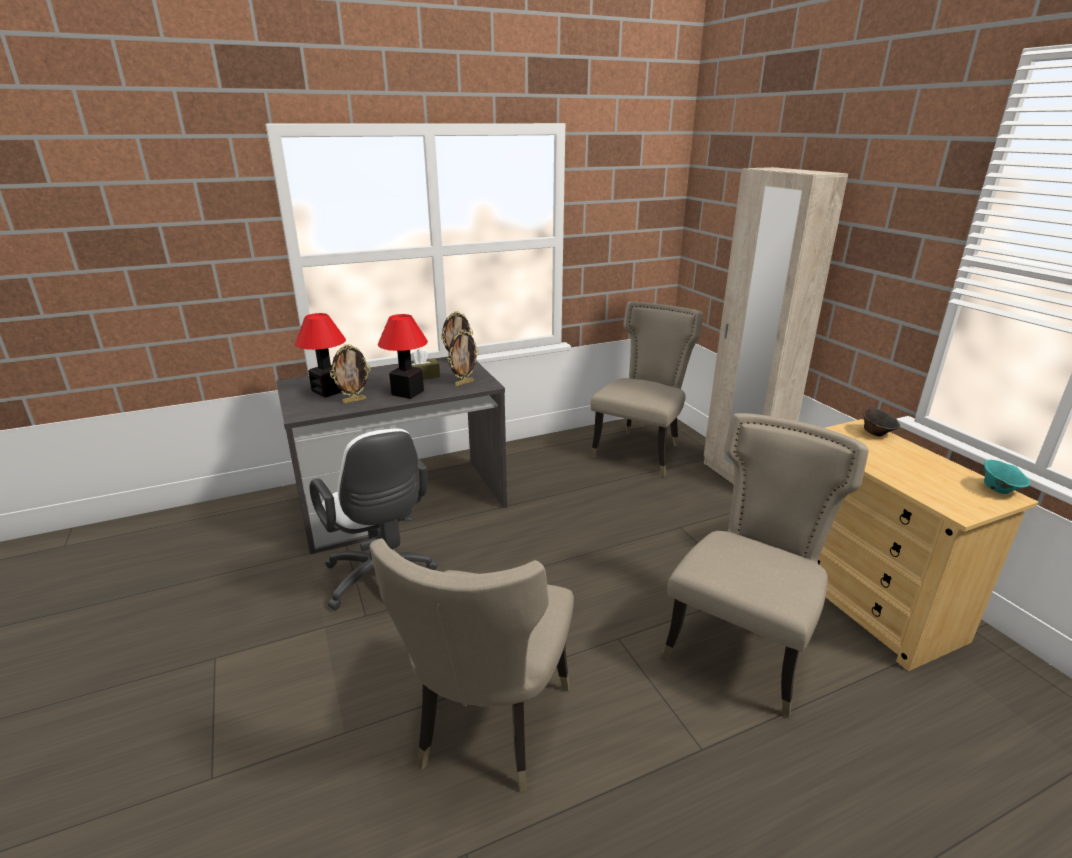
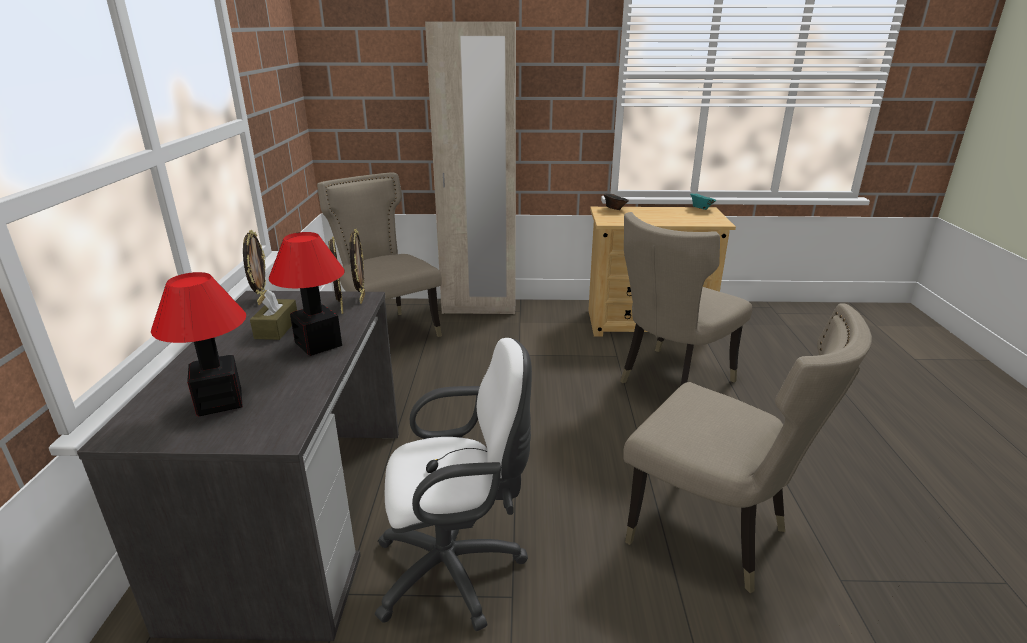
camera: 65 degrees left, 0 degrees up
(354, 401) = (291, 385): picture frame -> picture frame (361, 298)
(743, 647) = (670, 380): beige chair -> beige chair turned 105 degrees counterclockwise

